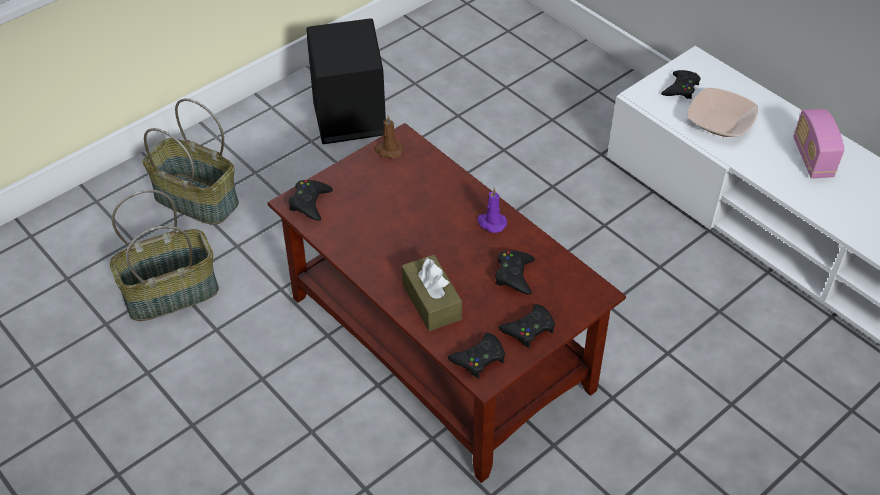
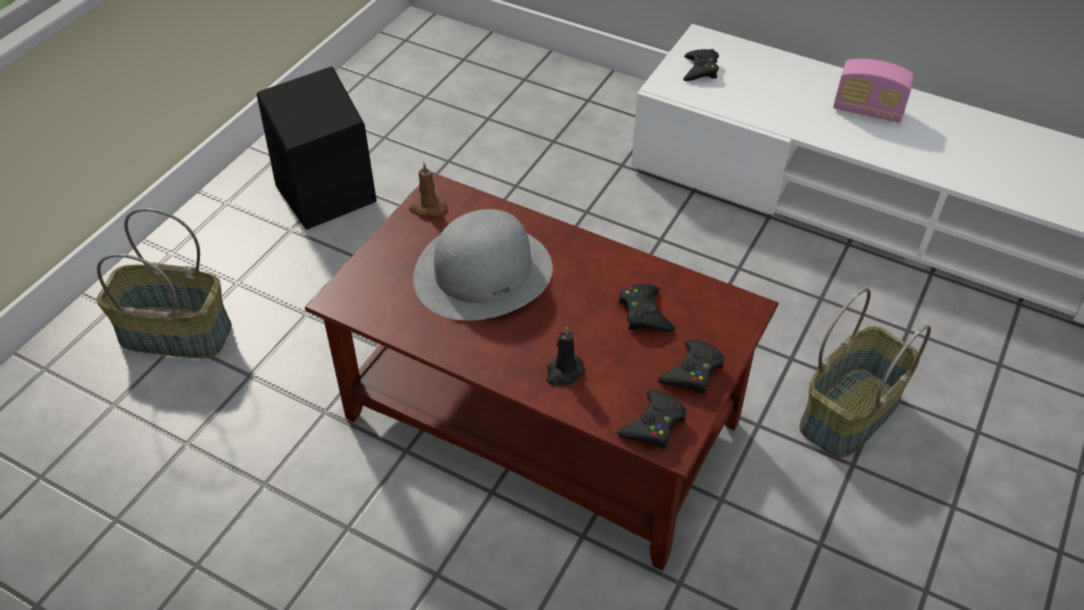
camera: 20 degrees left, 0 degrees up
(171, 292) = (188, 454): basket -> basket (848, 411)
(310, 203) = (360, 293): black game controller -> none
(407, 210) = (483, 272): none -> grey hat
(431, 301) = (564, 372): brown tissue box -> black candle
(491, 223) = (587, 260): purple candle -> none
(719, 122) = (757, 96): bowl -> none
(812, 158) = (867, 110): radio -> radio turned 45 degrees counterclockwise

